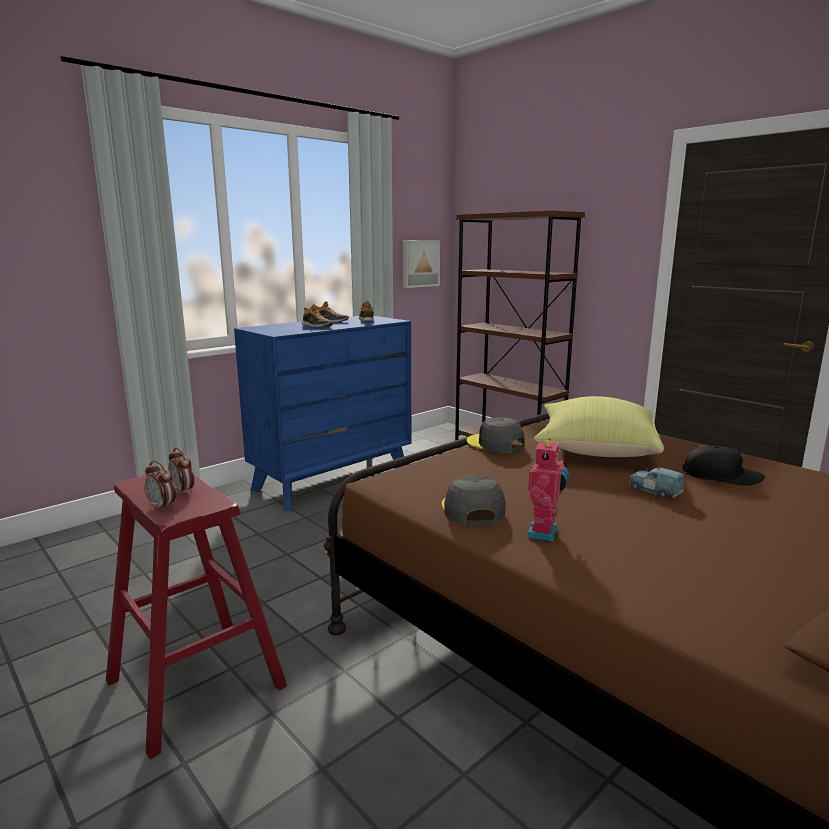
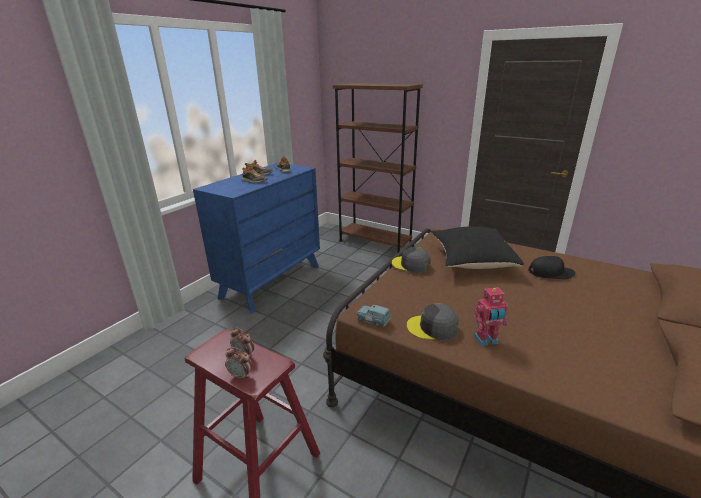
camera: 15 degrees left, 10 degrees up
(419, 263) = (303, 118): picture -> none
(472, 509) = (433, 328): grey cap -> grey cap turned 60 degrees counterclockwise
(544, 533) = (486, 340): toy robot -> toy robot turned 75 degrees clockwise
(595, 450) = (471, 261): yellow pillow -> black pillow
(654, 492) = (524, 293): blue toy car -> blue toy car (373, 320)

